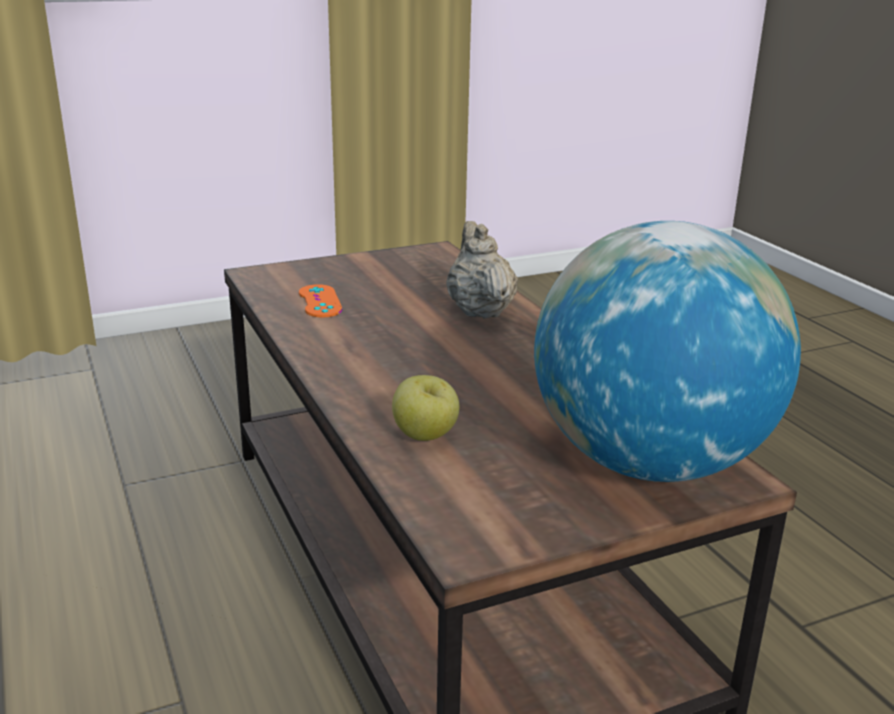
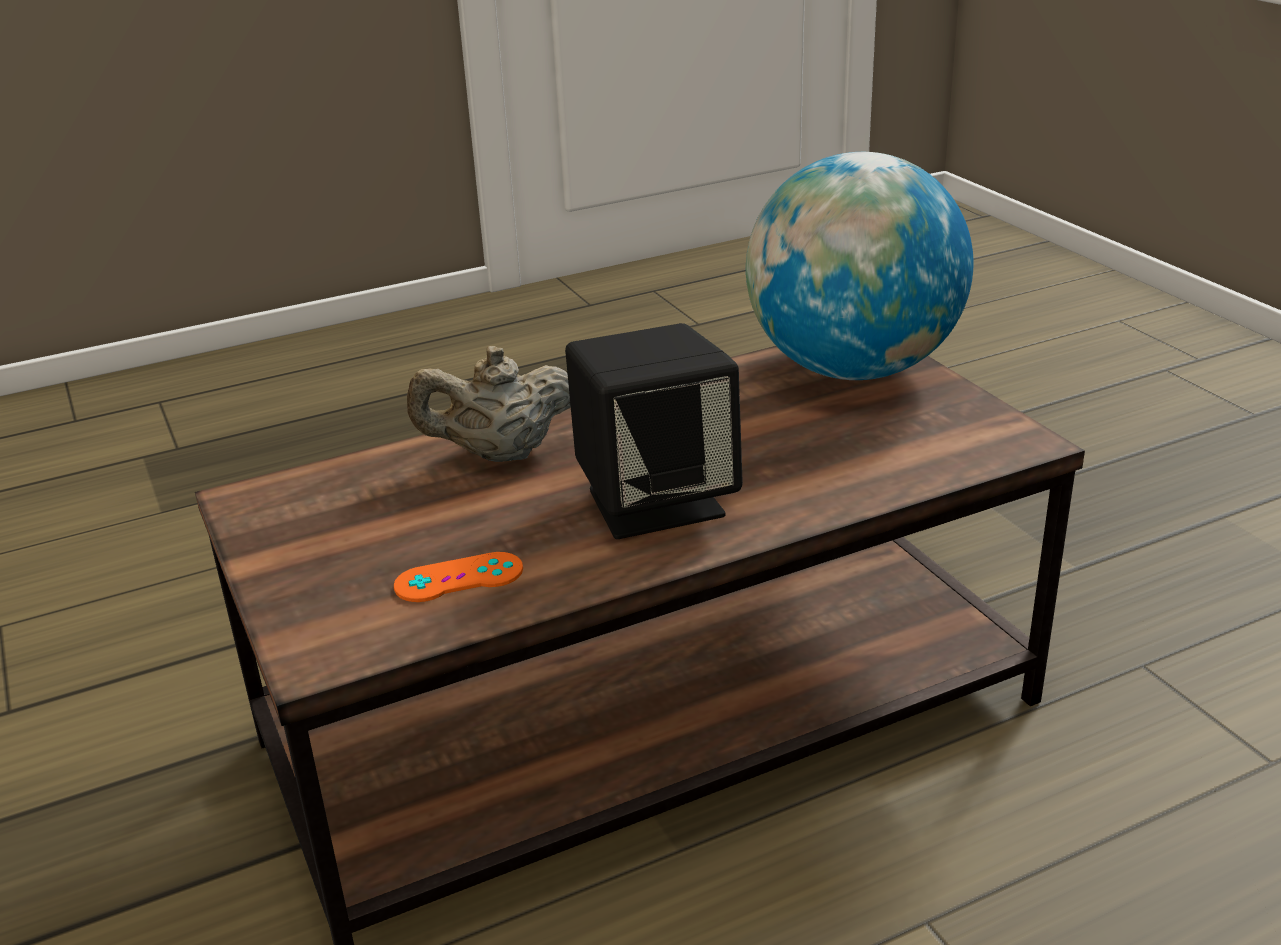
camera: 90 degrees left, 5 degrees up
(394, 358) = (655, 502): none -> black speaker
(425, 436) = (846, 471): apple -> none

